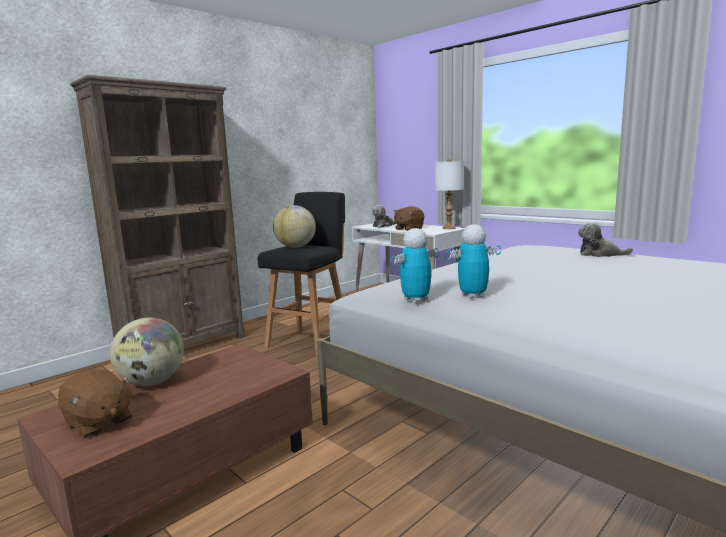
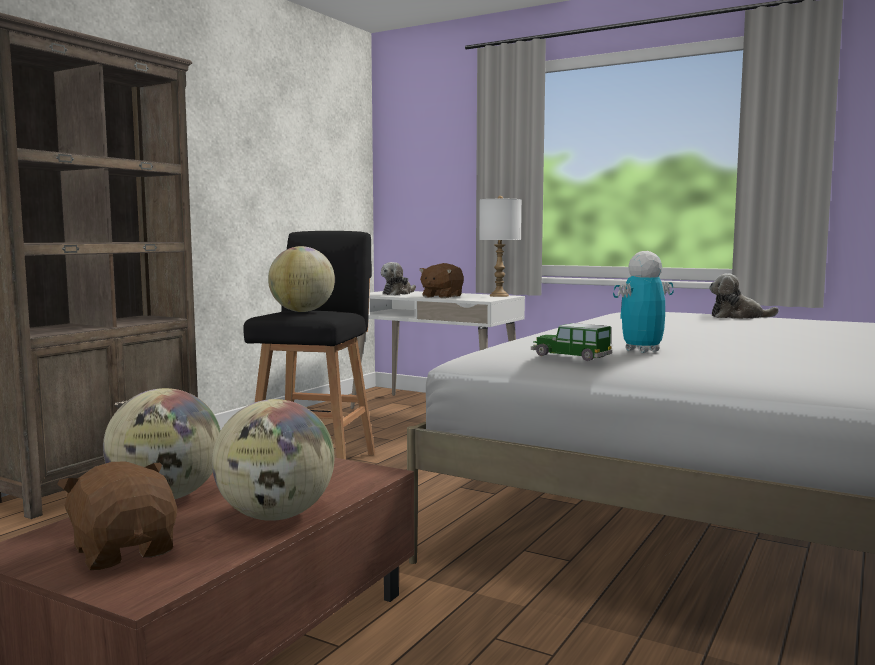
camera: 15 degrees left, 5 degrees down
(98, 423) = (125, 551): brown plush toy -> brown plush toy turned 150 degrees counterclockwise
(198, 403) = (275, 516): none -> globe
(415, 300) = (570, 356): toy robot -> toy car

